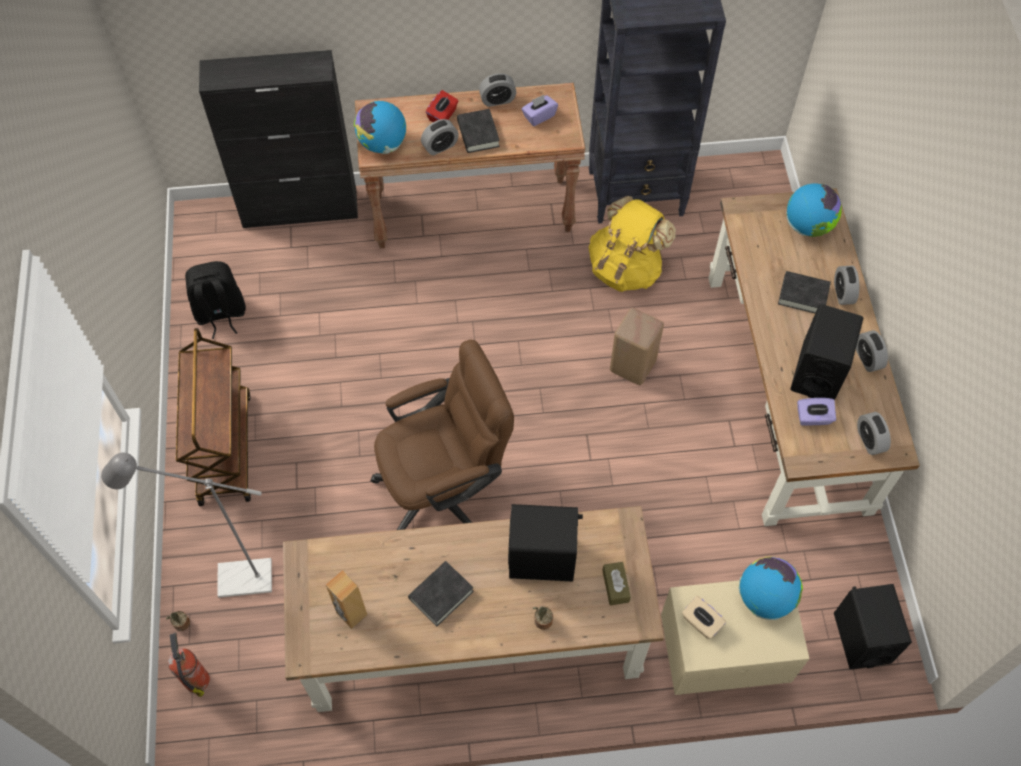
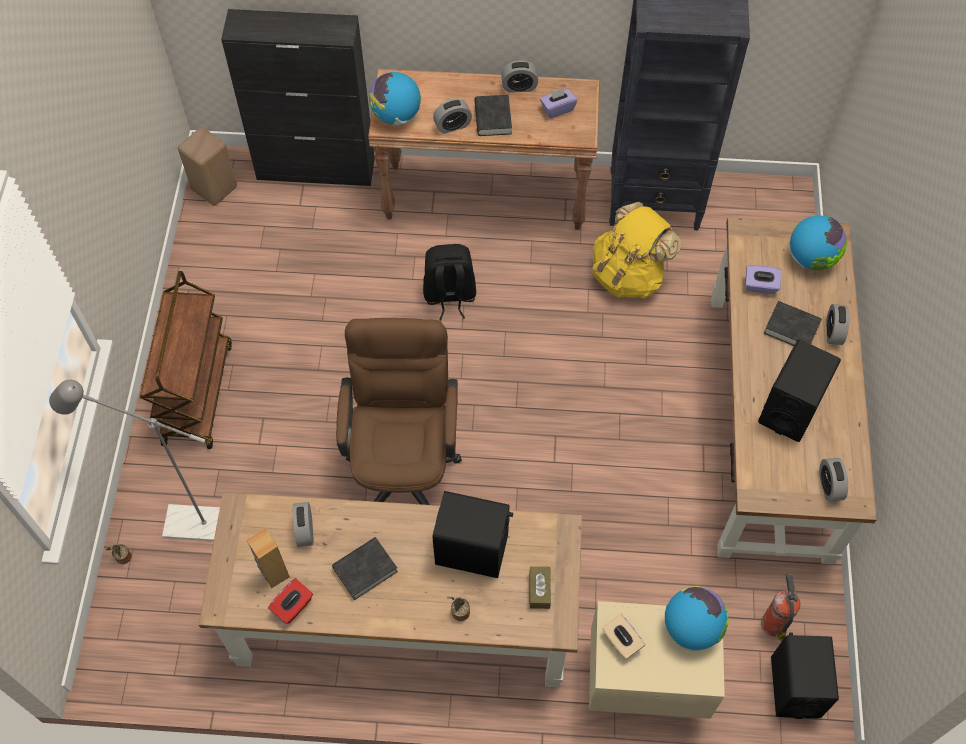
camera: 10 degrees right, 0 degrees up
(196, 678) = (127, 613): fire extinguisher -> fire extinguisher (773, 622)
(220, 313) = (218, 261): black backpack -> black backpack (449, 296)
(443, 115) = (461, 95): red tissue box -> red tissue box (293, 606)
(445, 485) = (404, 464): brown office chair -> brown office chair turned 75 degrees counterclockwise
(631, 366) = (614, 374): beige stool -> beige stool (213, 188)
(813, 418) = (776, 454): purple tissue box -> purple tissue box (760, 286)
(867, 359) = (845, 403): alarm clock -> alarm clock (305, 530)

